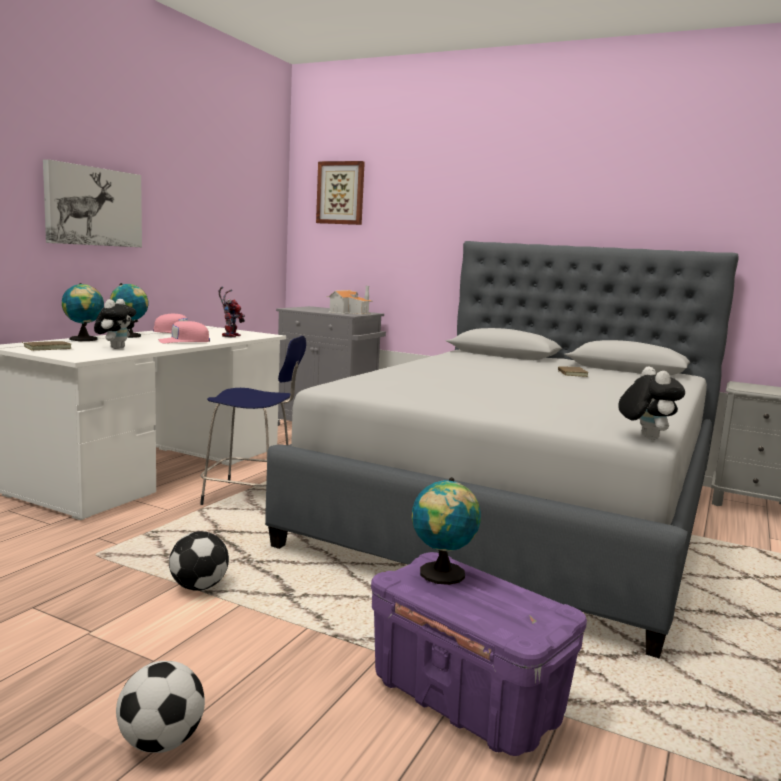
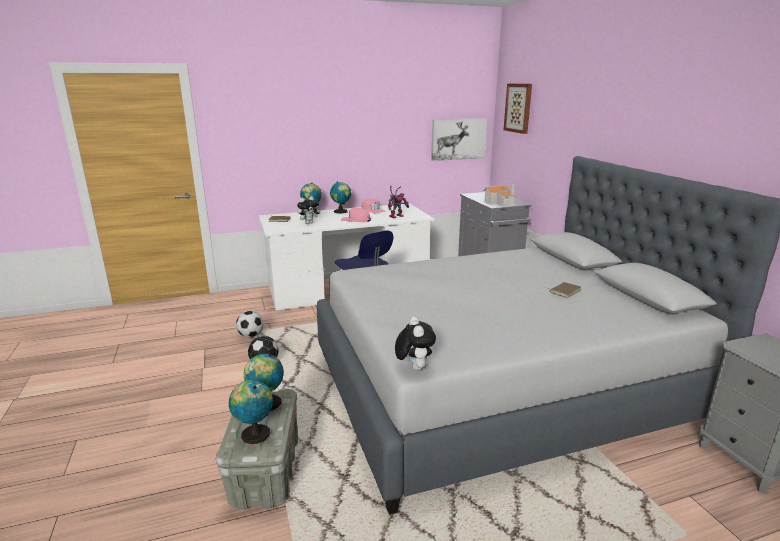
camera: 45 degrees right, 10 degrees up
(93, 206) = (325, 137): picture -> picture (458, 139)
(161, 742) = (157, 424): football -> football (251, 335)
(464, 699) = (265, 471): purple storage box -> grey storage box
(506, 607) = (254, 433): none -> globe
(644, 437) = (414, 367): plush toy -> plush toy turned 45 degrees counterclockwise

